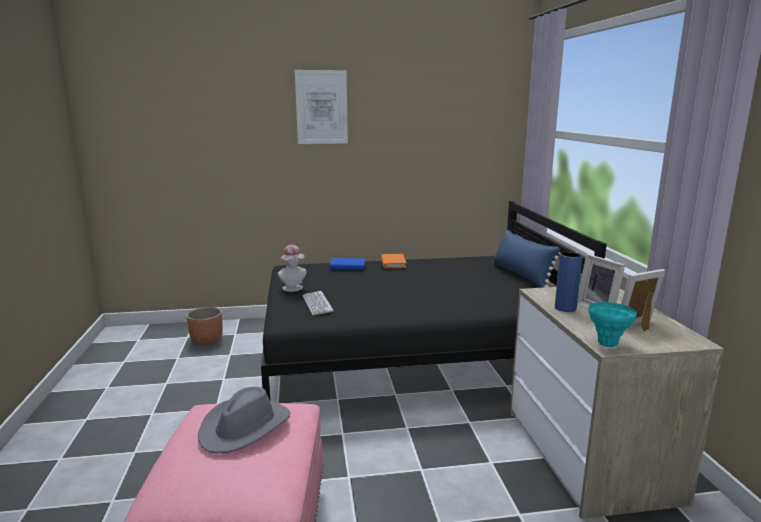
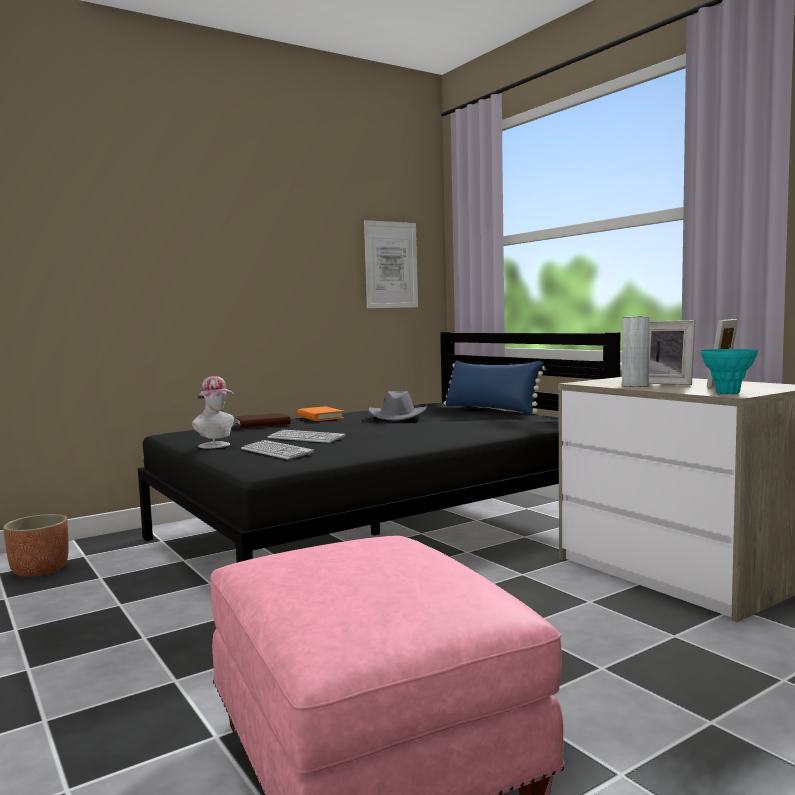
camera: 25 degrees left, 10 degrees down
(245, 427) = (357, 557): grey hat -> grey hat (398, 417)
(321, 107) = (196, 206): picture -> picture (391, 265)
(348, 266) = (262, 424): blue book -> brown book
(353, 290) = (306, 438): none -> keyboard
(565, 308) = (635, 385): blue vase -> grey vase

